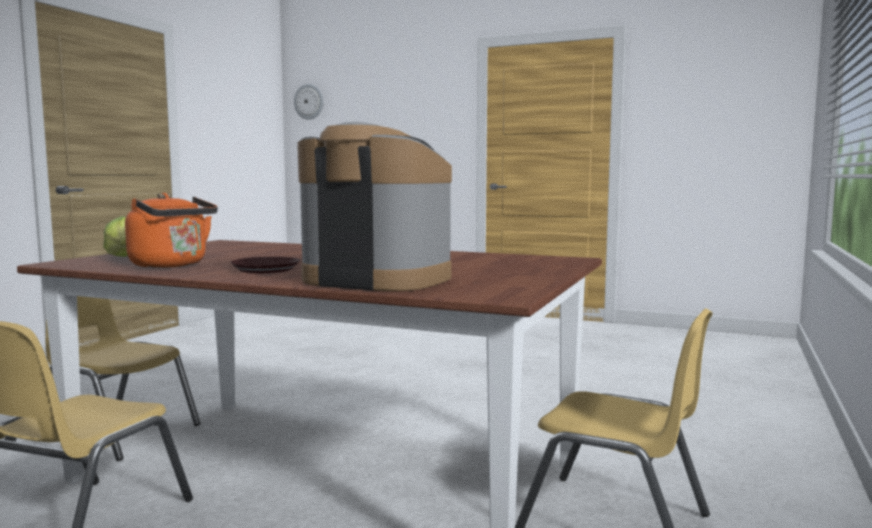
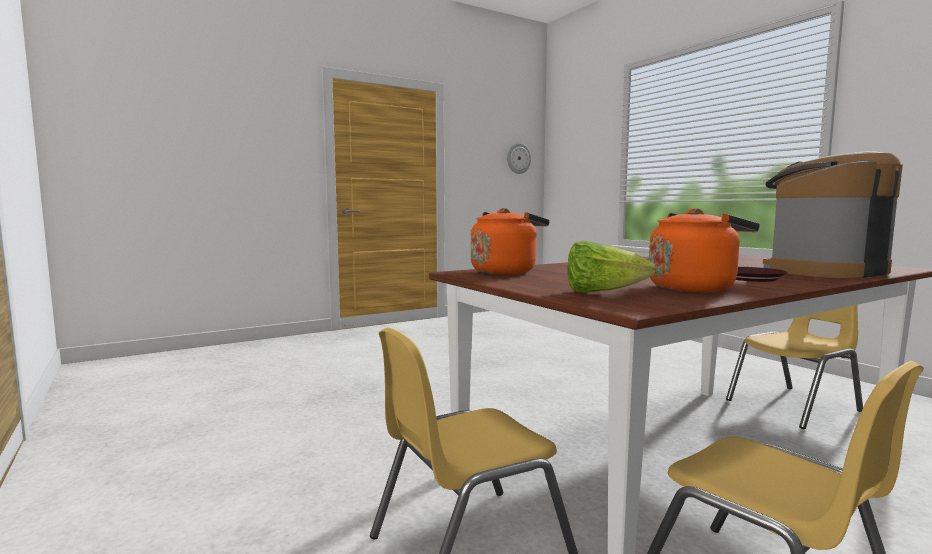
camera: 55 degrees left, 0 degrees up
(238, 244) = (505, 272): none -> orange kettle
(309, 101) = (87, 100): wall clock -> wall clock (518, 158)

